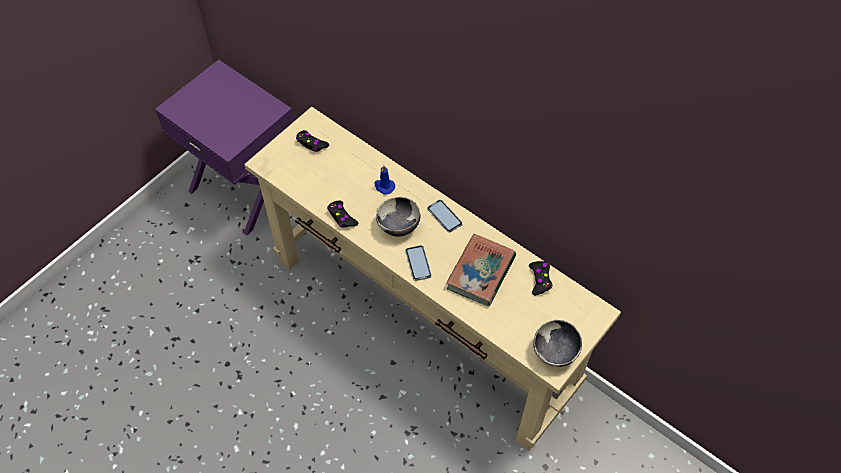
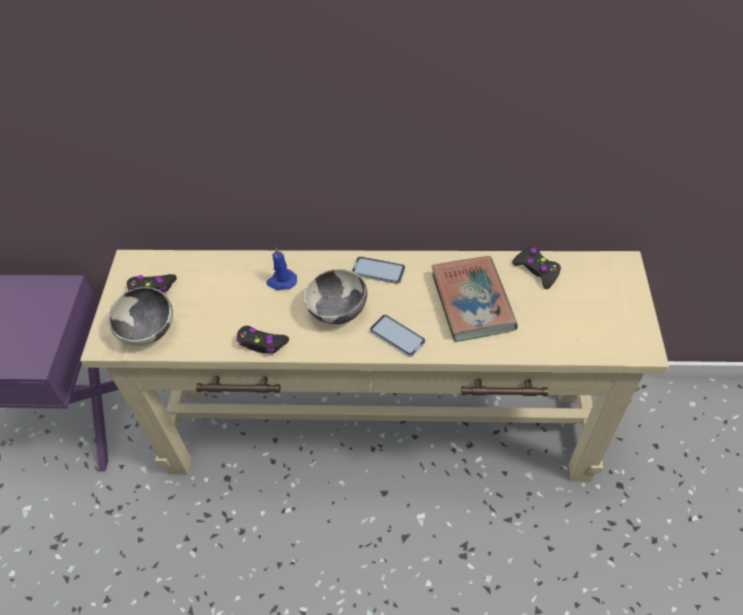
camera: 35 degrees left, 5 degrees down
(555, 352) = (626, 330): bowl -> bowl (149, 331)

